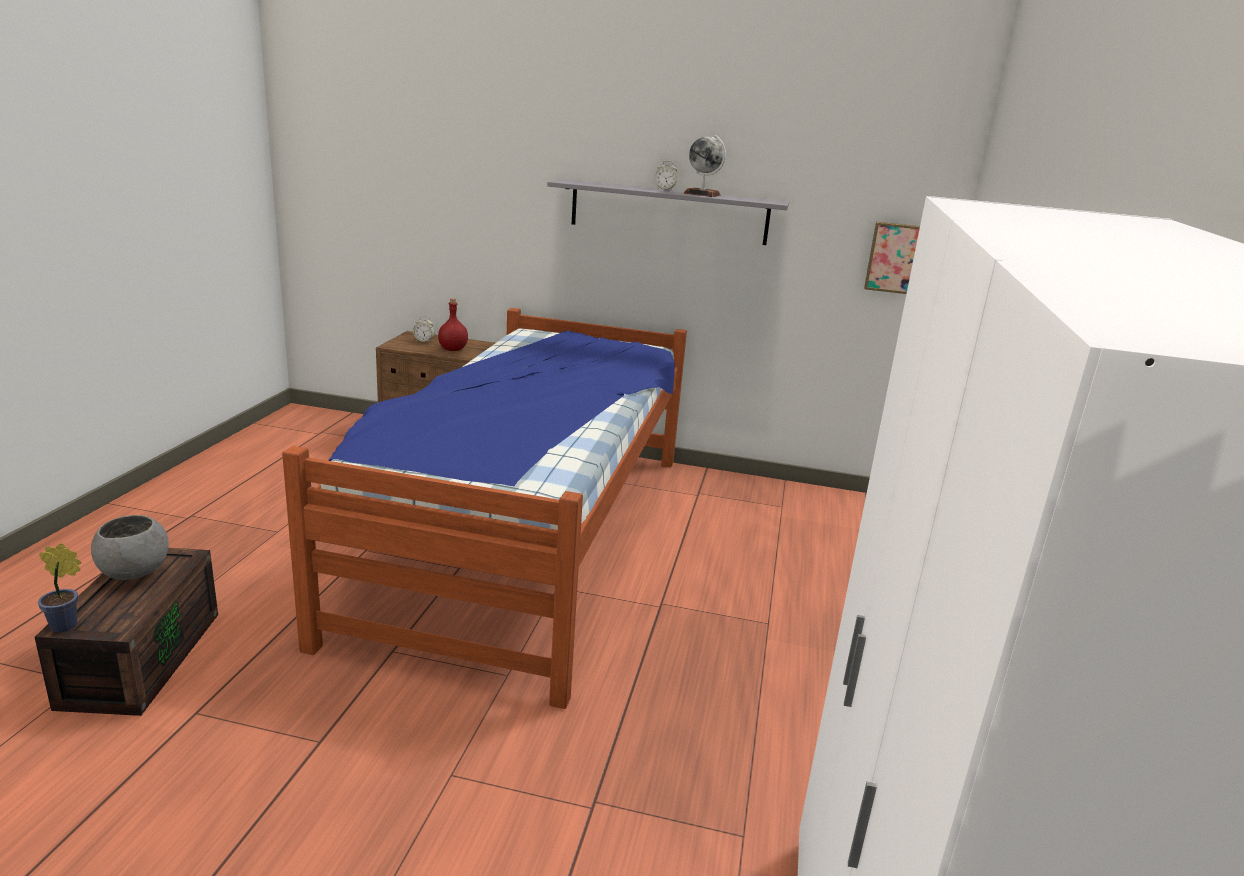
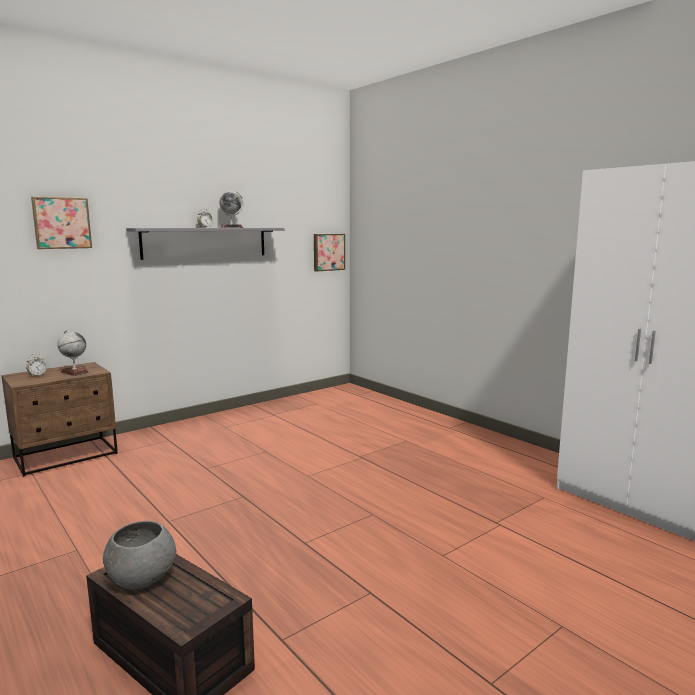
camera: 50 degrees left, 10 degrees down
(67, 626) = (187, 625): potted plant -> none
(453, 349) = (74, 372): red bottle -> globe
(484, 165) = (61, 223): none -> picture
(525, 536) = (240, 467): bed -> none

